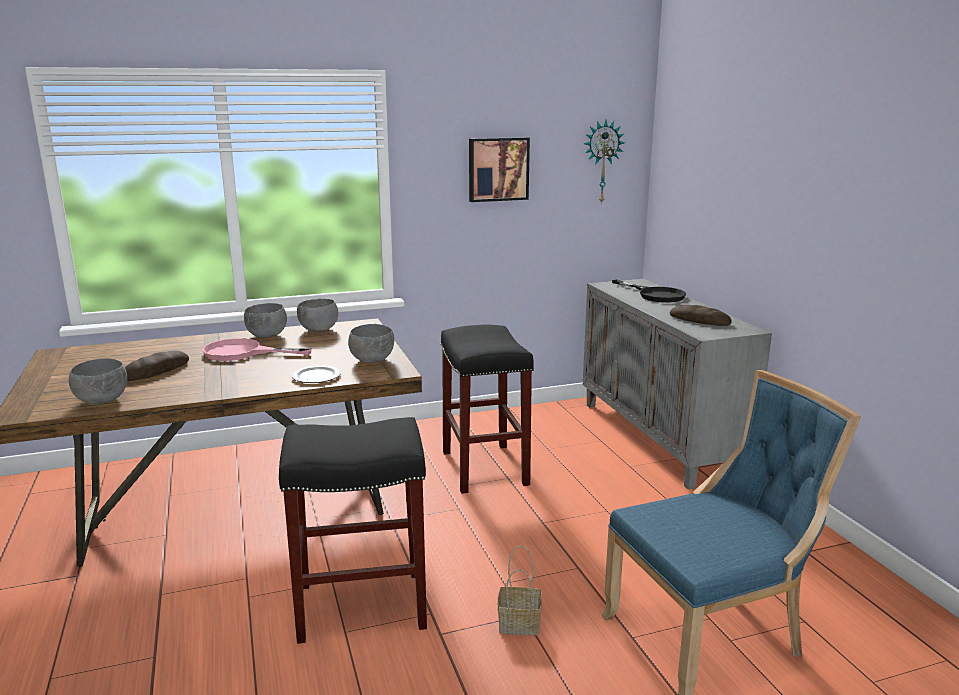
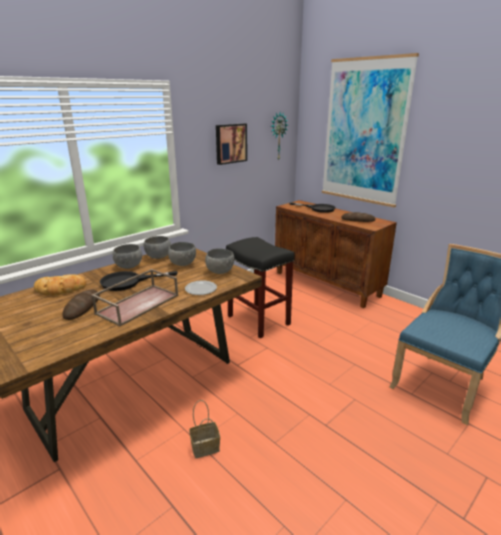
camera: 25 degrees left, 5 degrees up
(103, 401) = (72, 339): grey bowl -> grey bowl (183, 264)
(159, 348) = (60, 289): none -> bread
(220, 379) = (138, 303): none -> brown tray
(242, 353) = (128, 282): pink frying pan -> black frying pan
(359, 606) = (268, 424): black stool -> none
(517, 624) = (356, 405): basket -> basket (204, 448)
(660, 438) = (327, 284): grey cabinet -> brown cabinet
(735, 159) = (364, 132): none -> picture

